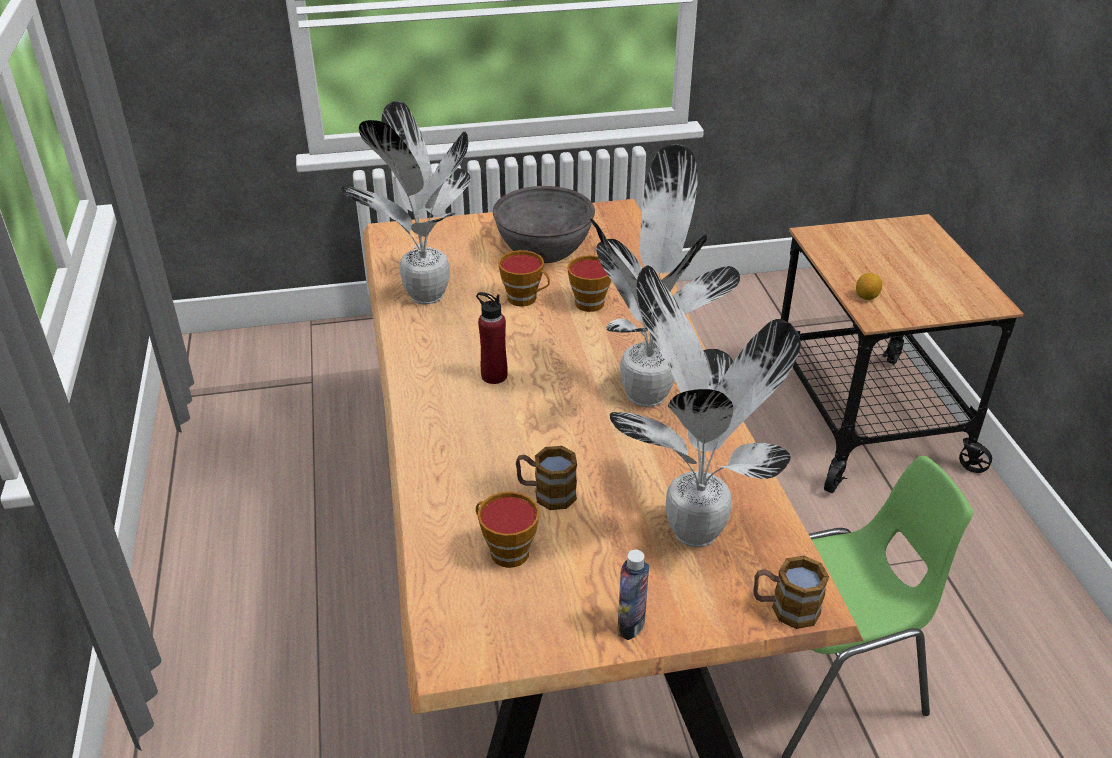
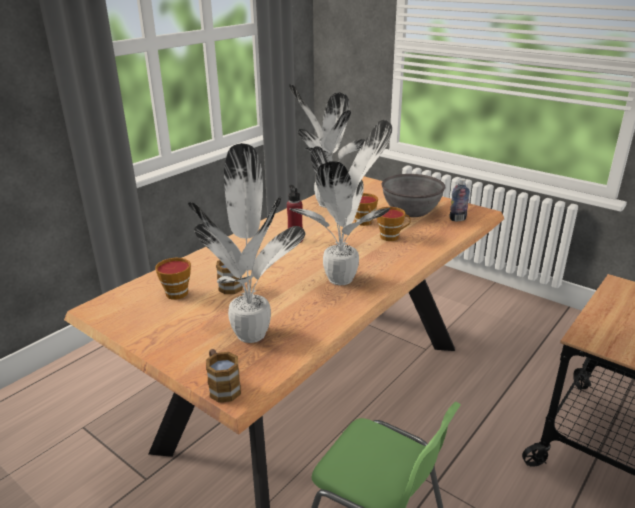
camera: 50 degrees right, 10 degrees down
(631, 625) = (160, 344): bottle -> bottle (457, 219)
(866, 297) = (597, 326): lemon -> none

